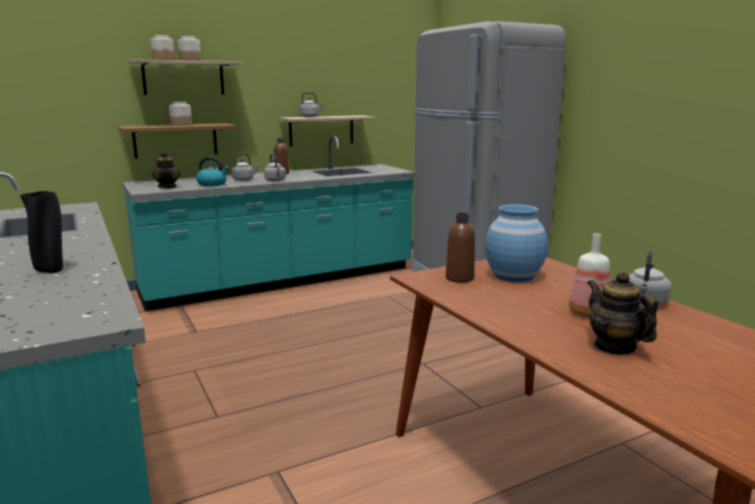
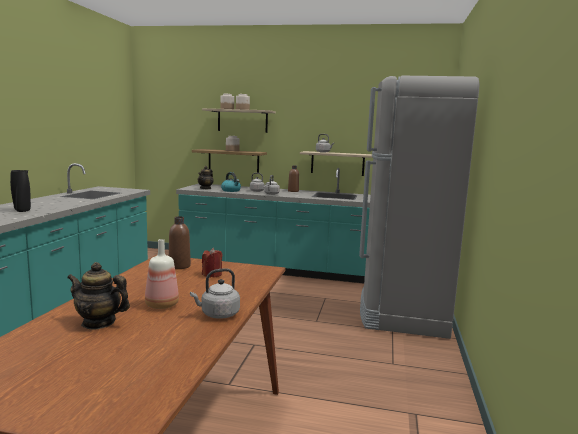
camera: 40 degrees right, 5 degrees down
(513, 276) = (212, 274): blue vase -> red candle
(614, 347) = (99, 323): teapot -> teapot turned 90 degrees counterclockwise

